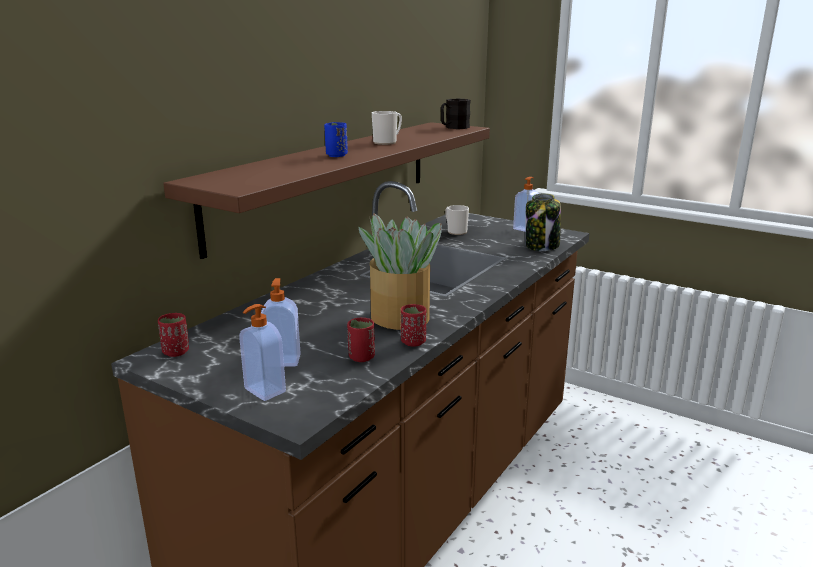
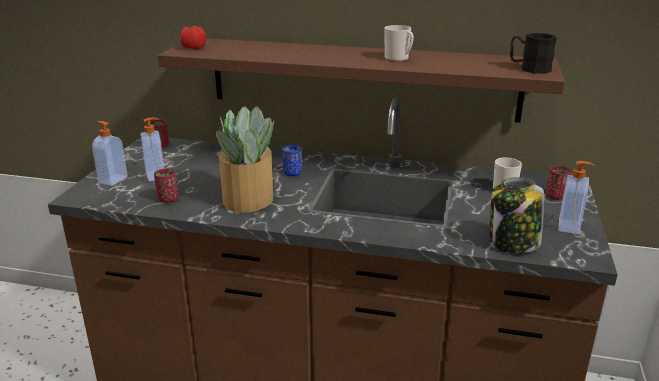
camera: 70 degrees right, 5 degrees up
(231, 183) = (193, 48): none -> tomato
(336, 155) = (315, 54): blue cup -> blue cup (292, 173)
(413, 342) = (201, 212): red cup -> red cup (555, 196)

